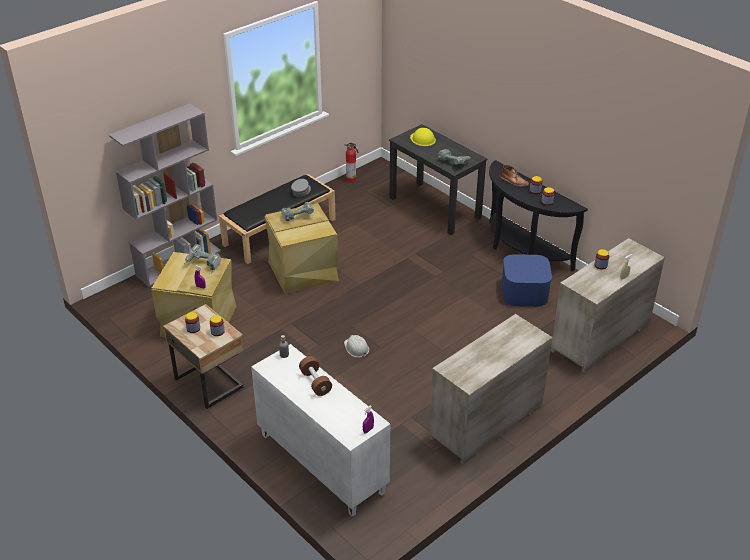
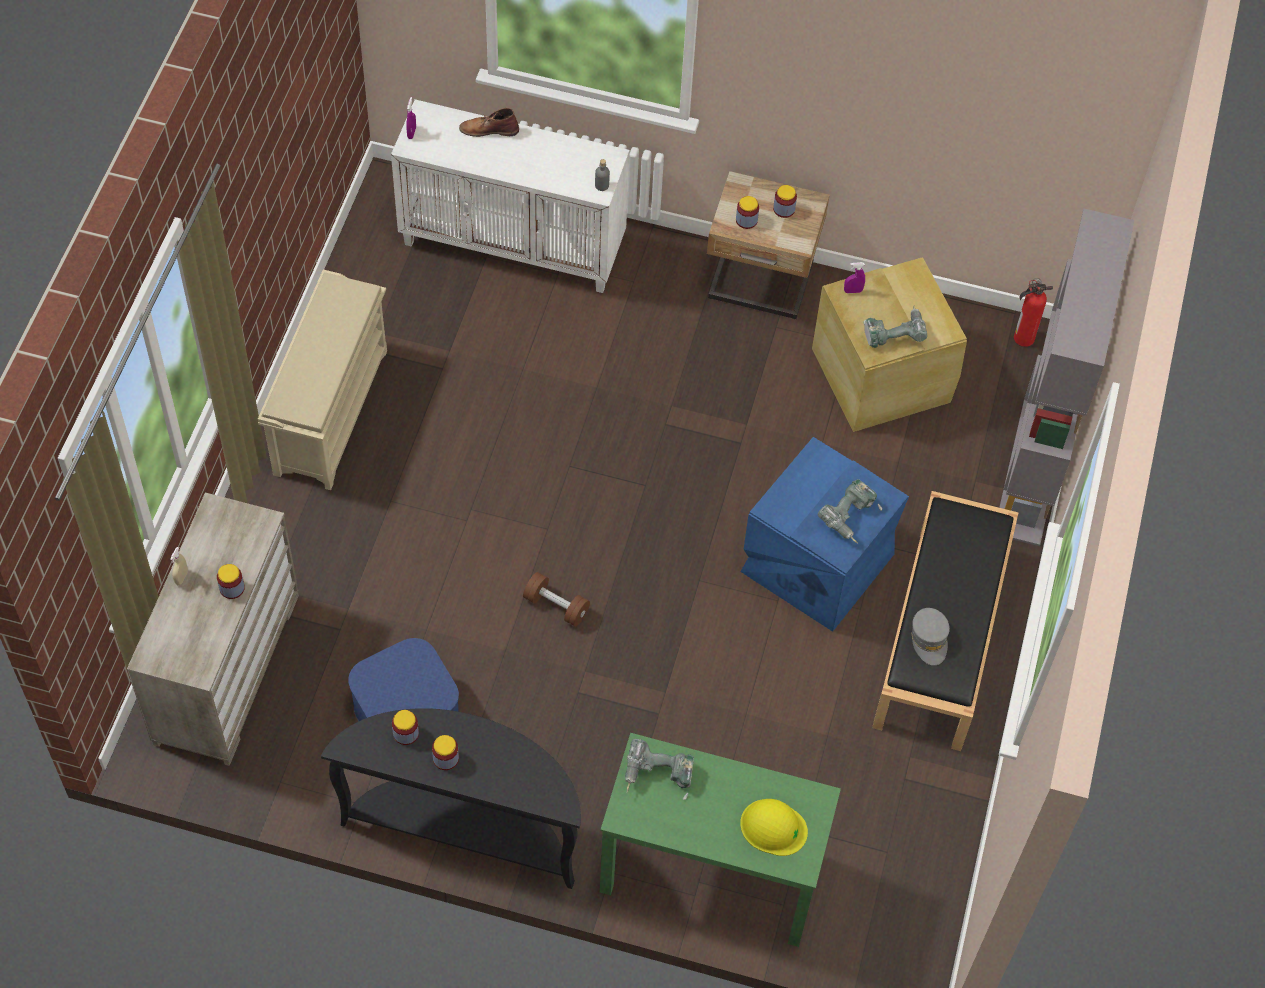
camera: 145 degrees right, 20 degrees up
(304, 271) = (815, 562): beige storage box -> blue storage box
(315, 382) = (527, 165): brown dumbbell -> brown dumbbell (556, 606)
(352, 180) = (940, 873): fire extinguisher -> fire extinguisher (1022, 338)
(356, 348) = (604, 446): white hard hat -> none
(435, 208) = (710, 873): black desk -> green desk
(486, 422) = (330, 410): beige dresser -> beige shoe rack
(514, 182) = (501, 767): brown boot -> brown boot (488, 129)

